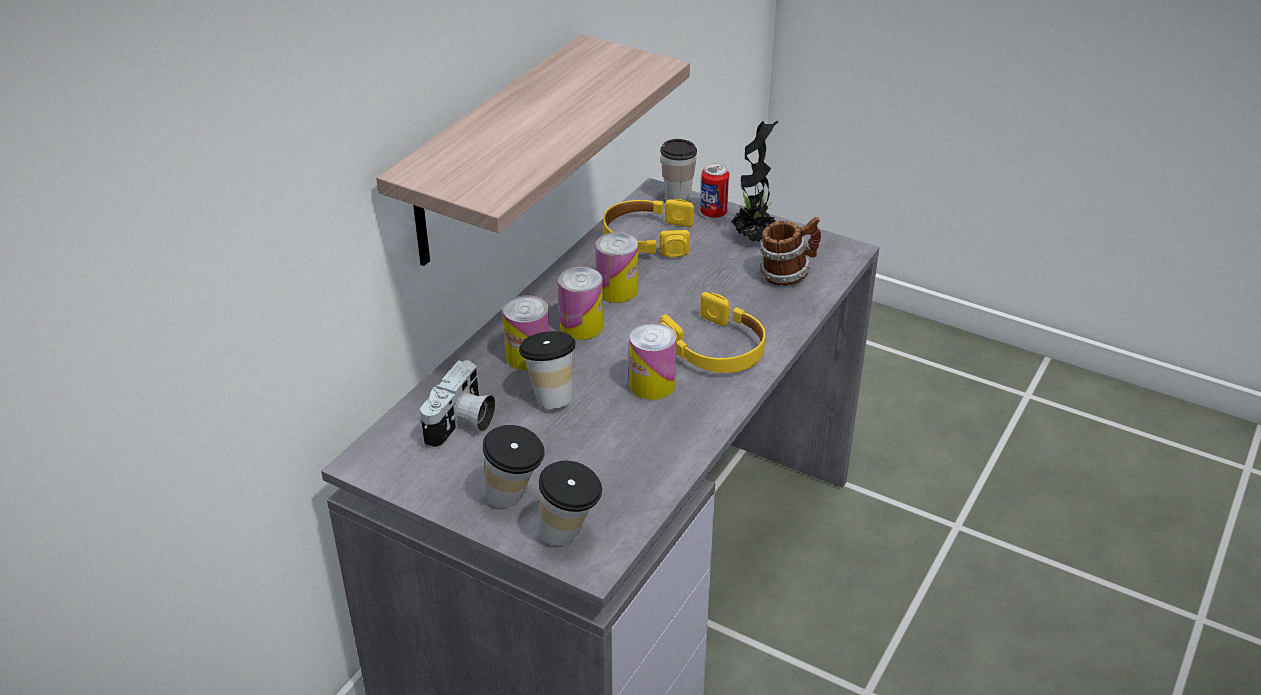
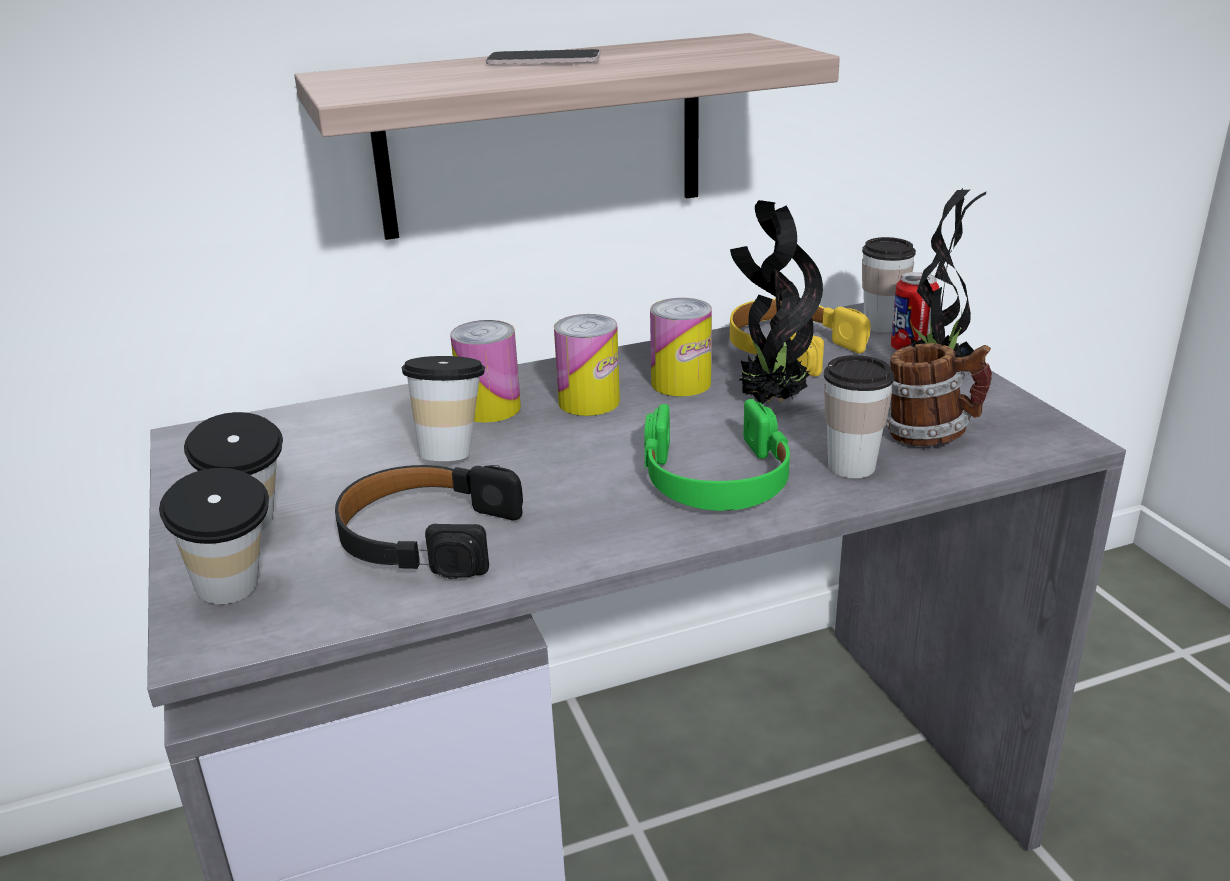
camera: 40 degrees right, 10 degrees down
(462, 425) = (326, 442): camera -> none
(521, 113) = (544, 60): none -> phone
(617, 454) = (426, 537): none -> black headphones
(652, 385) = (579, 484): can -> none
(683, 284) = (769, 402): none -> potted plant
(715, 348) = (716, 477): yellow headphones -> green headphones
(771, 311) = (851, 466): none -> cup

